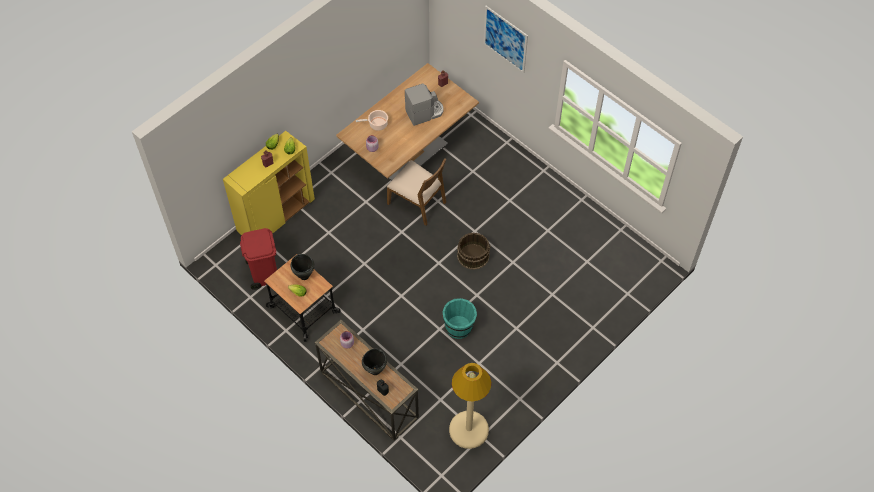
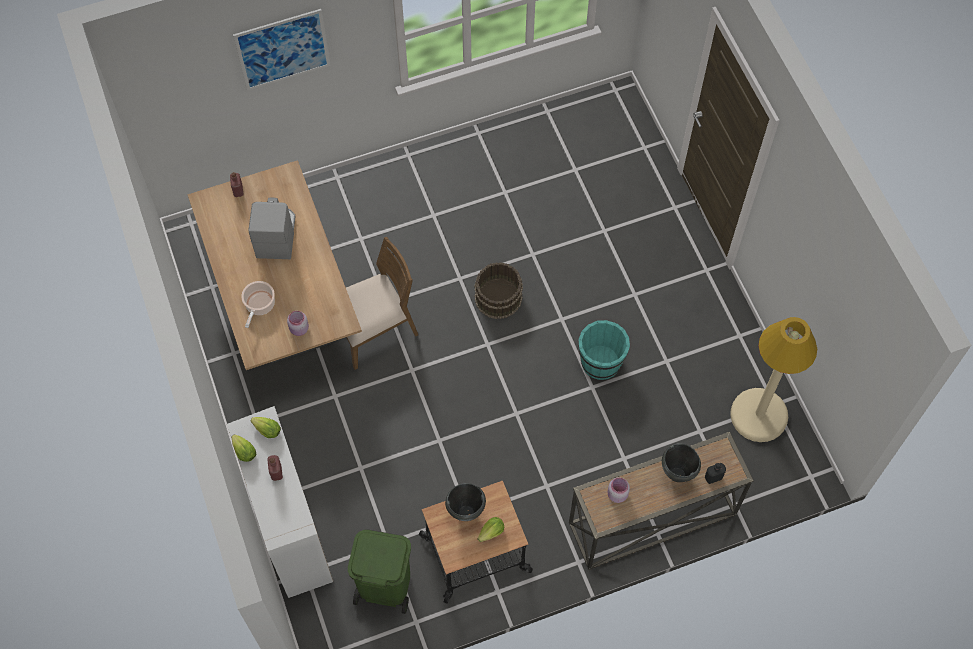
camera: 65 degrees left, 5 degrees up
(264, 273) = (384, 586): red trash can -> green trash can
(276, 215) = (290, 530): yellow cabinet -> white cabinet

